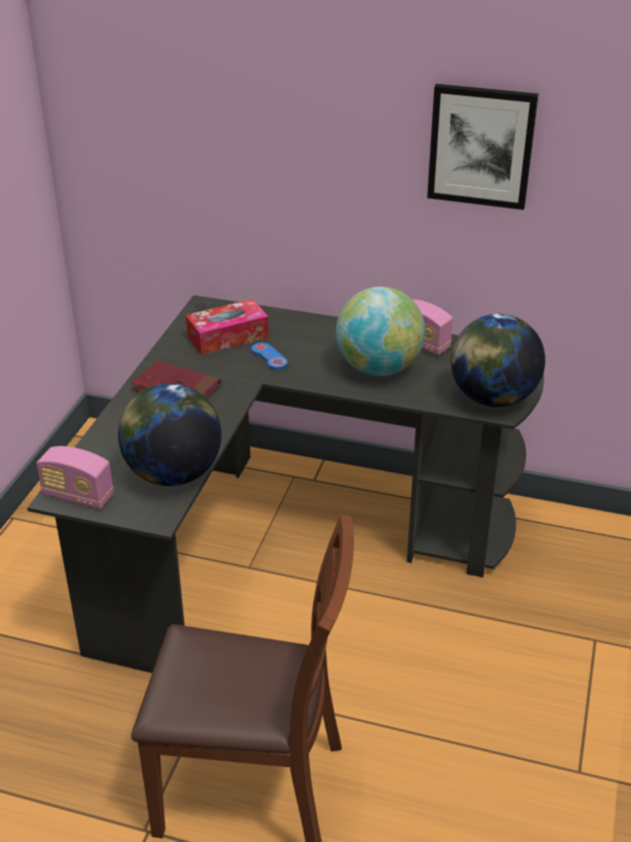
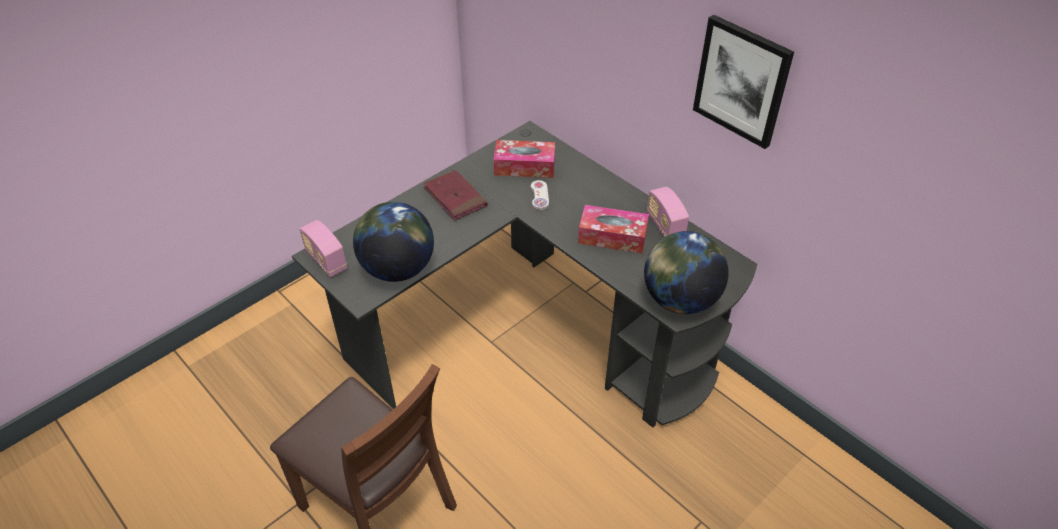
camera: 30 degrees right, 10 degrees up
(269, 357) = (539, 196): blue game controller -> white game controller
(378, 368) = (612, 236): globe -> tissue box

